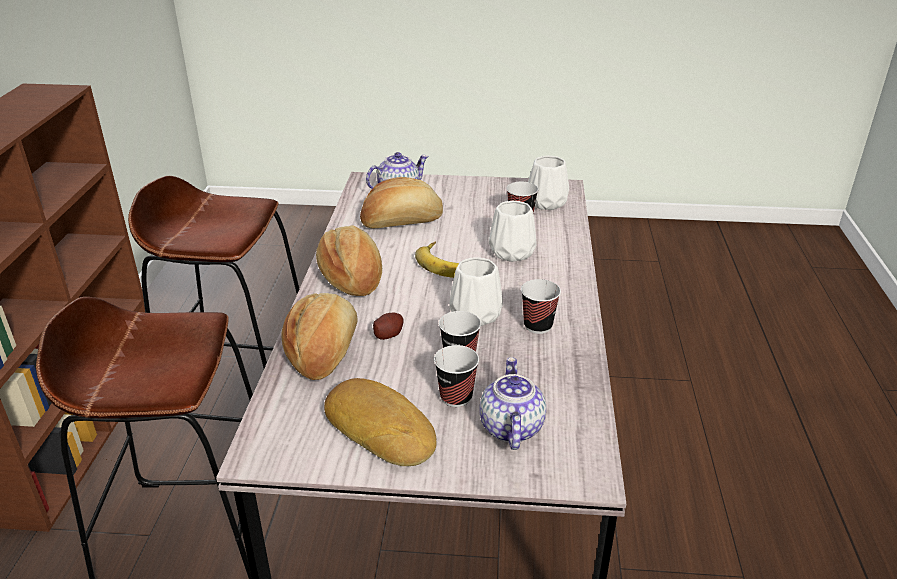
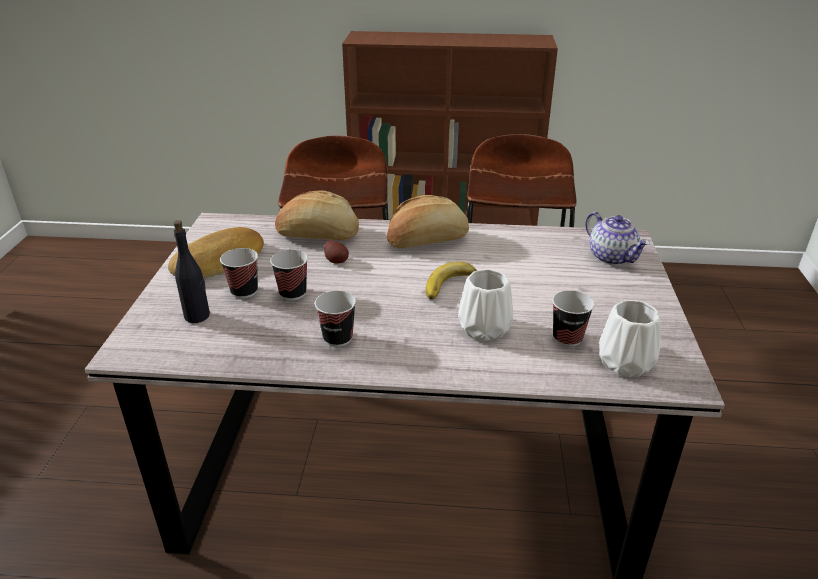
camera: 90 degrees right, 0 degrees up
(402, 222) = (538, 261): bread -> none
(477, 314) = (361, 303): white vase -> none
(510, 427) = (197, 316): teapot -> black bottle

